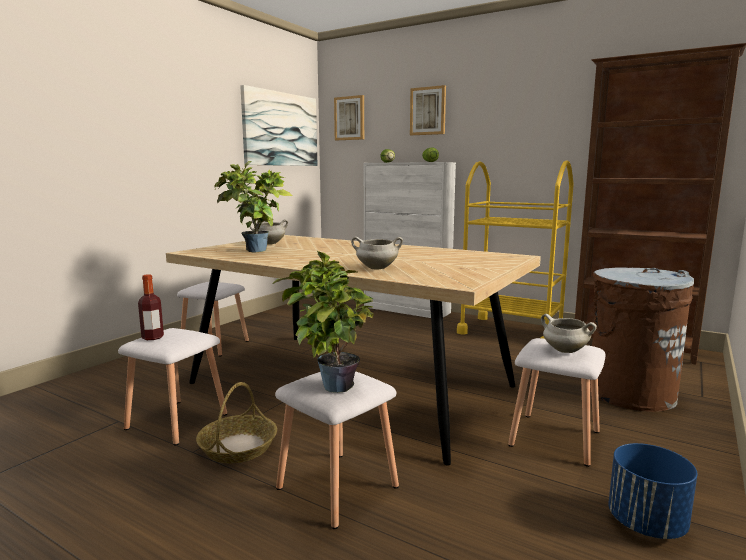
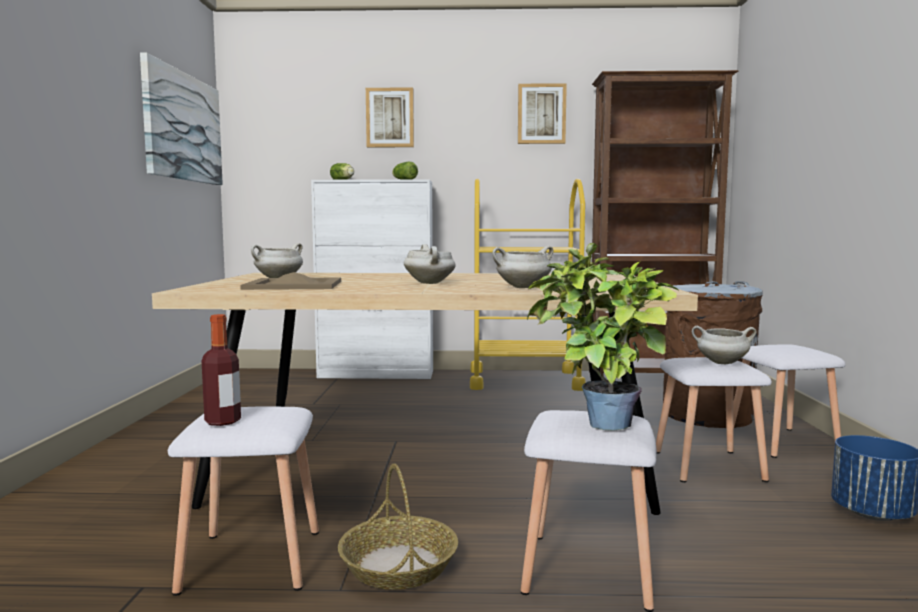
camera: 30 degrees left, 5 degrees down
(215, 345) = (157, 454): white stool -> white stool (780, 442)
(254, 252) = (295, 285): potted plant -> beige tray
(337, 257) = (430, 283): none -> white cooking pot
(350, 118) = (272, 121): picture -> picture (541, 114)

